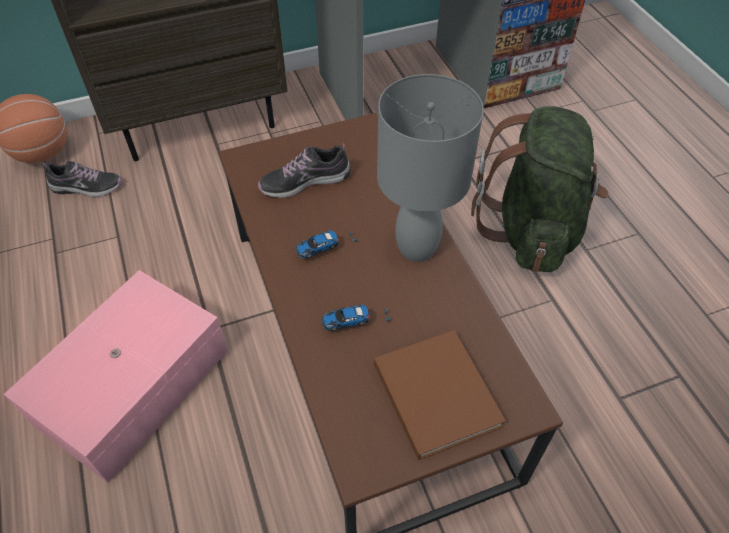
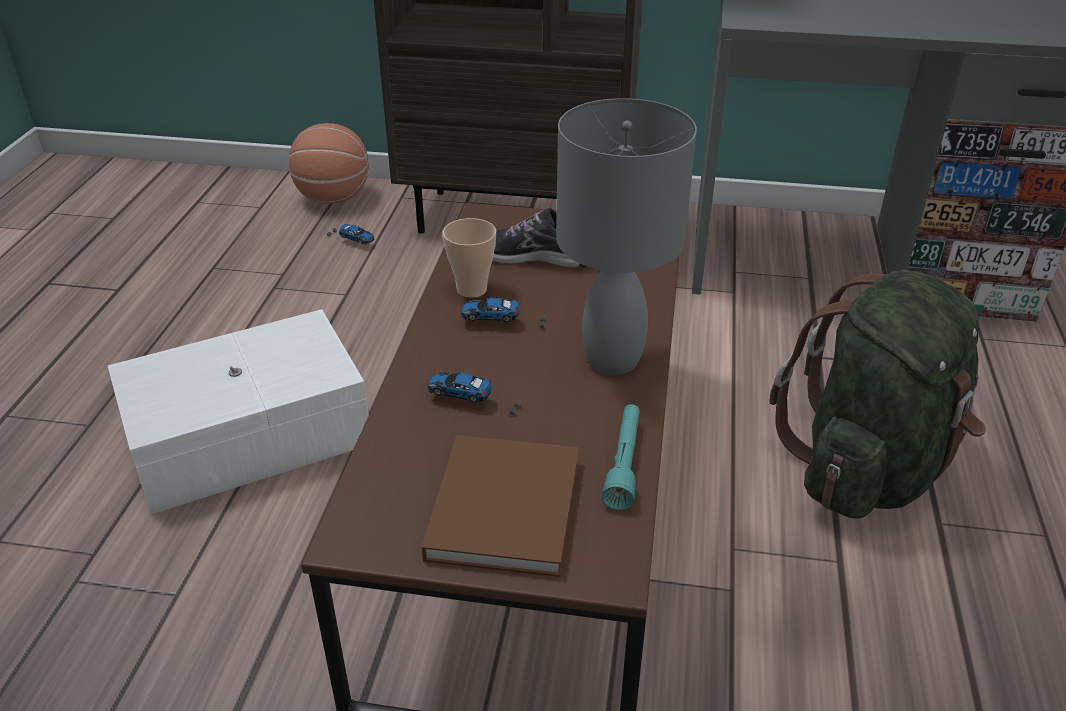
camera: 30 degrees right, 15 degrees down
(86, 187) = (351, 240): shoe -> toy car
(130, 386) = (245, 434): pink storage box -> white storage box
(283, 228) = (472, 289): none -> cup
(480, 325) = (624, 463): none -> turquoise flashlight

